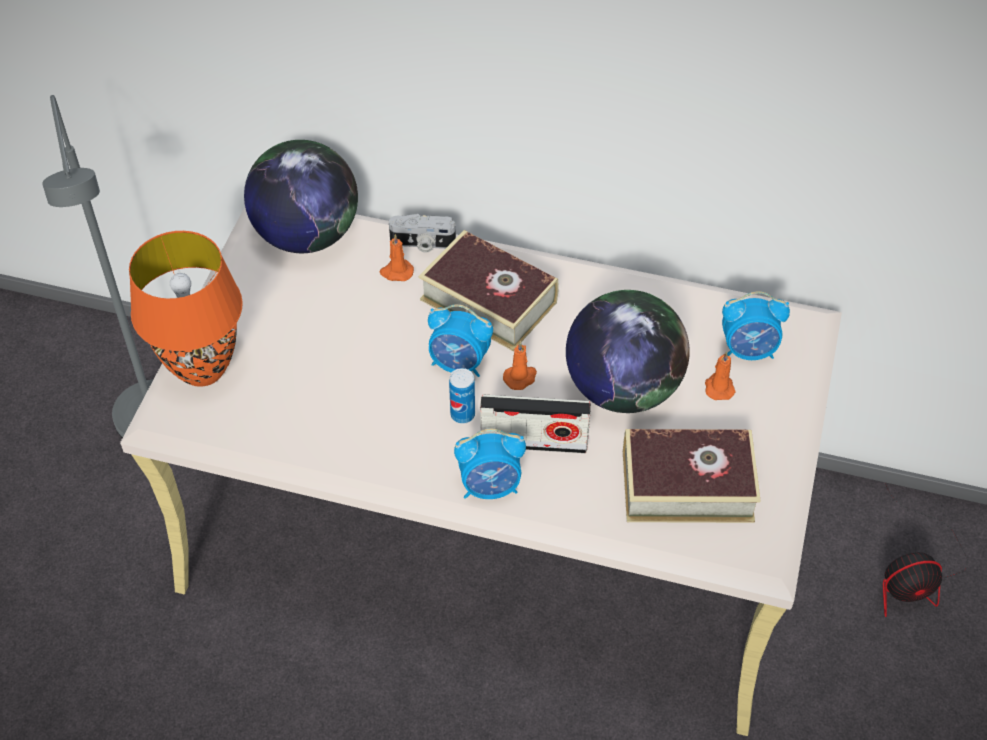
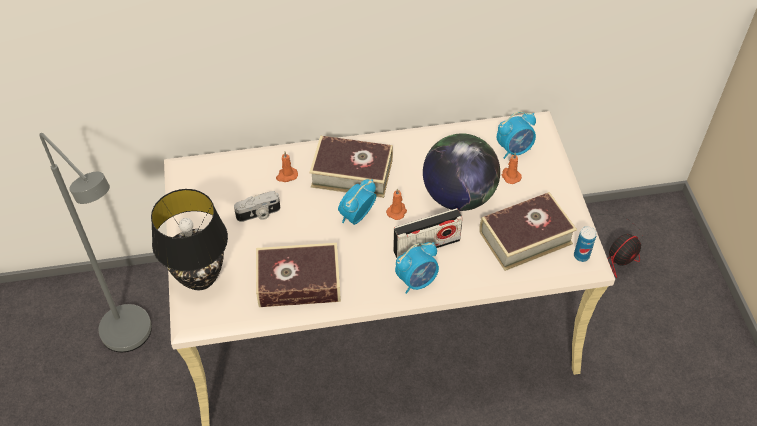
camera: 25 degrees left, 0 degrees up
(203, 369) = (200, 277): orange table lamp -> black table lamp
(306, 235) = (217, 173): globe -> none
(327, 425) = (299, 282): none -> book
(422, 244) = (292, 153): camera -> camera (259, 214)
(459, 364) = (356, 216): alarm clock -> alarm clock turned 135 degrees clockwise
(462, 414) = (376, 245): can -> can (581, 256)

